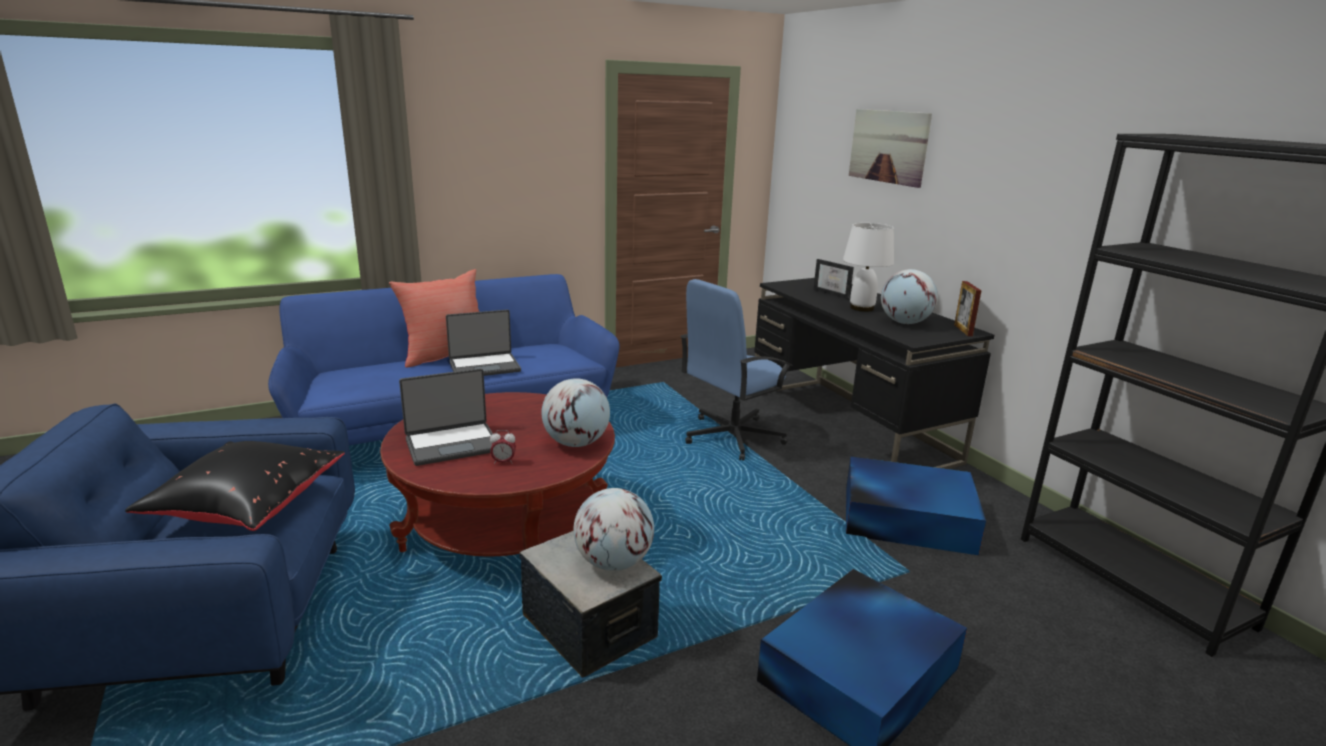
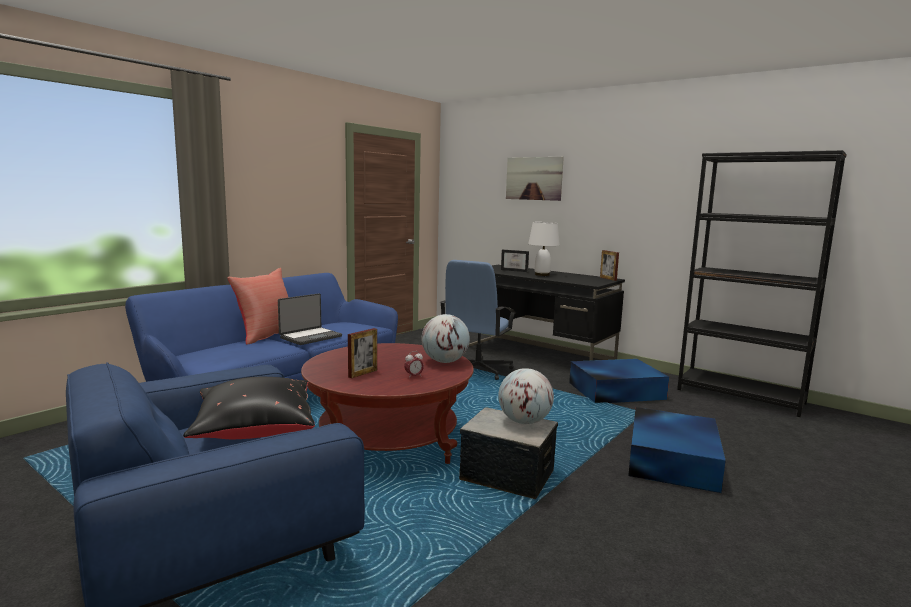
camera: 25 degrees left, 10 degrees down
(452, 444) = (363, 373): laptop -> picture frame
(905, 323) = (575, 278): globe -> none

